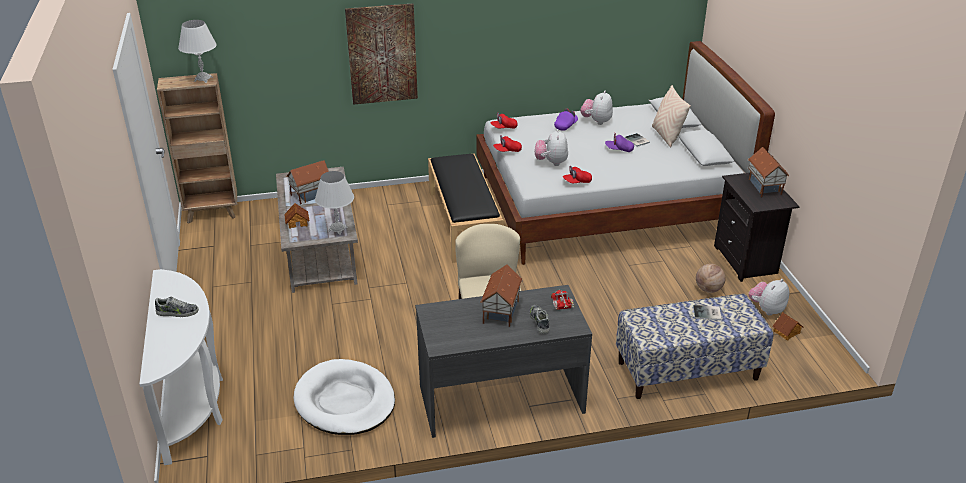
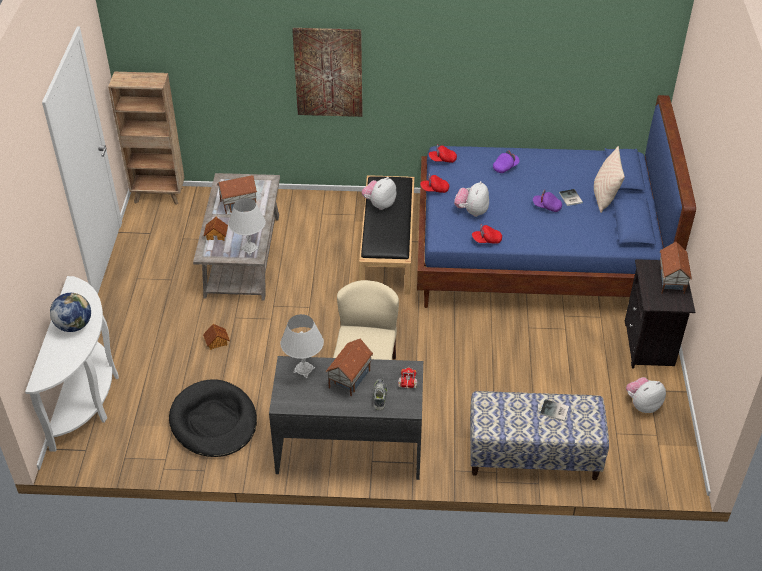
camera: 15 degrees right, 10 degrees up
(177, 312) = (74, 325): shoe -> globe
(203, 79) = (153, 79): white table lamp -> white table lamp (304, 370)
(345, 401) = (214, 422): white dog bed -> black dog bed
(596, 121) = (540, 166): plush toy -> plush toy (379, 204)
(607, 206) = (537, 253): white bed -> blue bed
(708, 289) = (595, 371): basketball -> none
(786, 332) = (650, 434): toy house -> toy house (216, 342)

